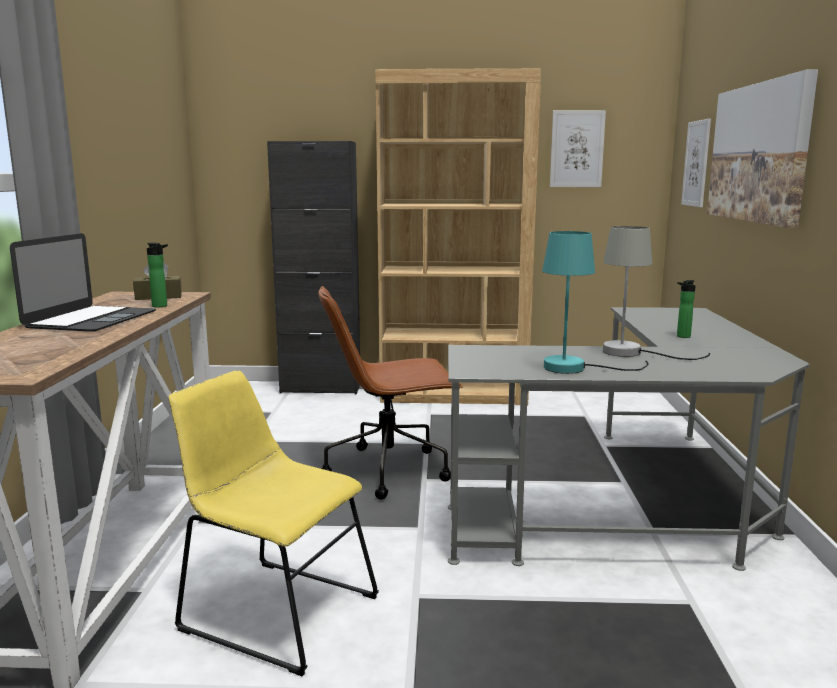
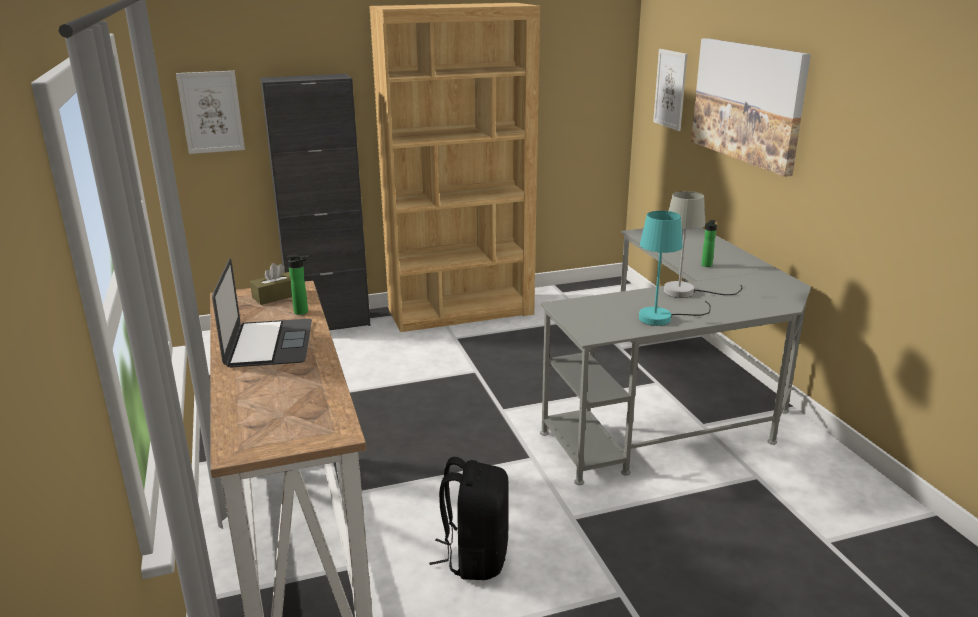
camera: 20 degrees left, 10 degrees up
(273, 610) = (475, 557): yellow chair -> black backpack
(390, 470) = (466, 406): brown office chair -> none
(577, 149) = (556, 69): picture -> picture (211, 112)

